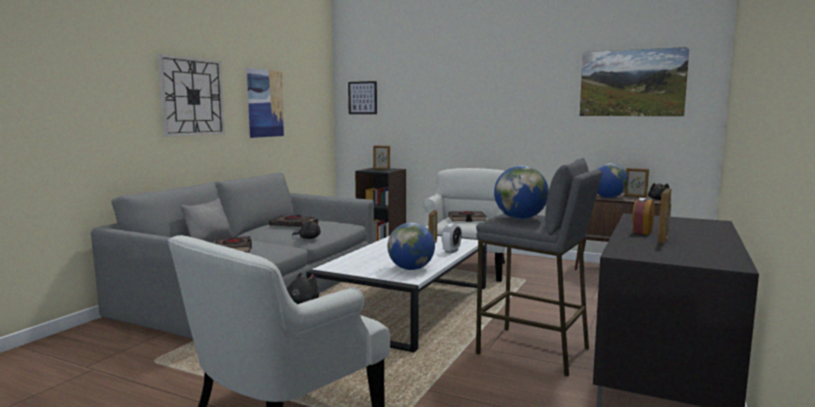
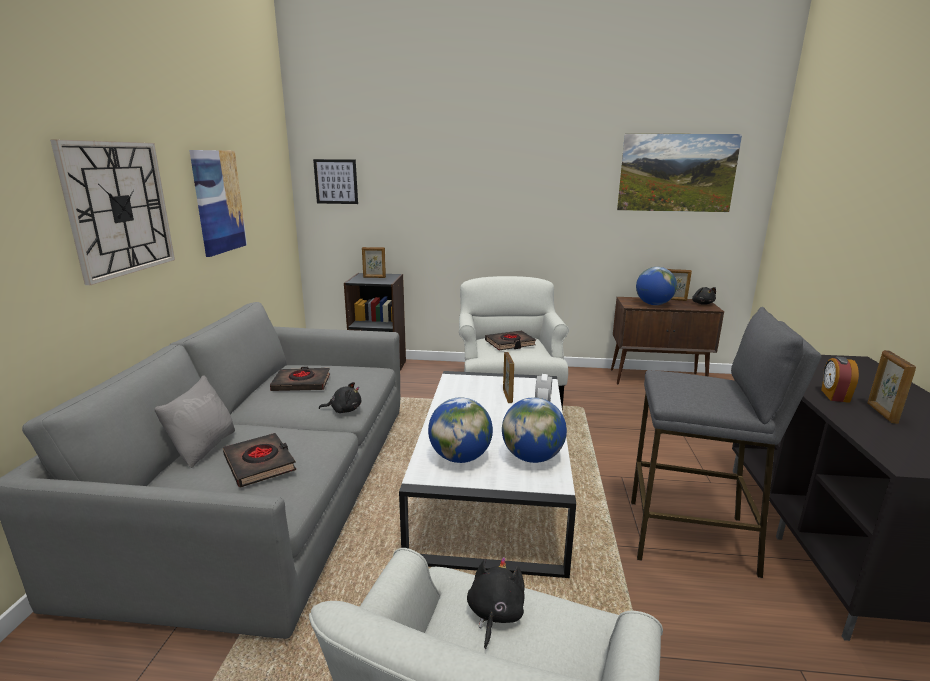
camera: 20 degrees left, 10 degrees up
(520, 218) = (698, 392): globe -> globe (460, 457)

